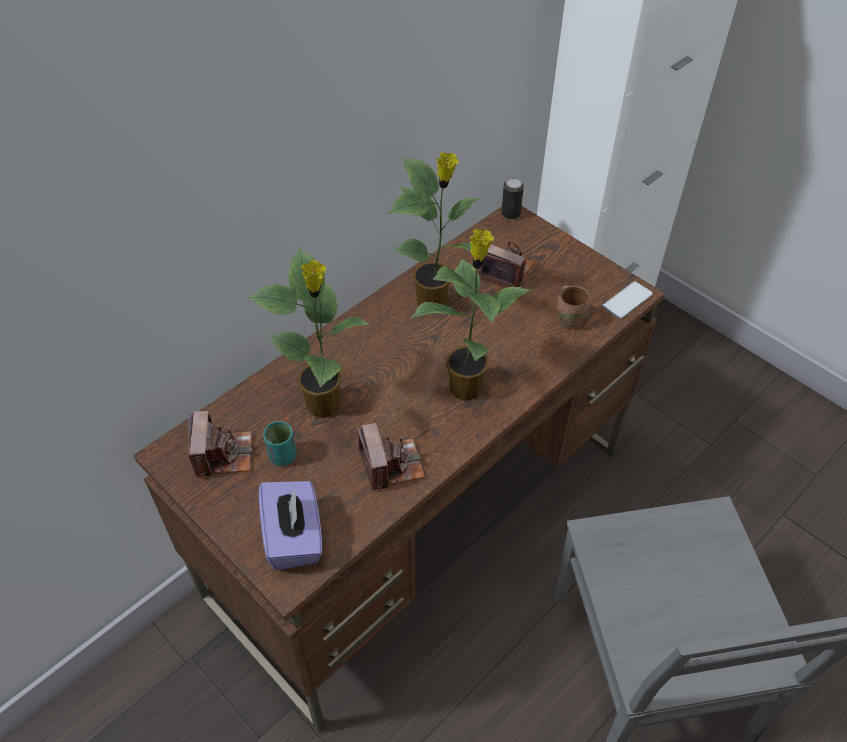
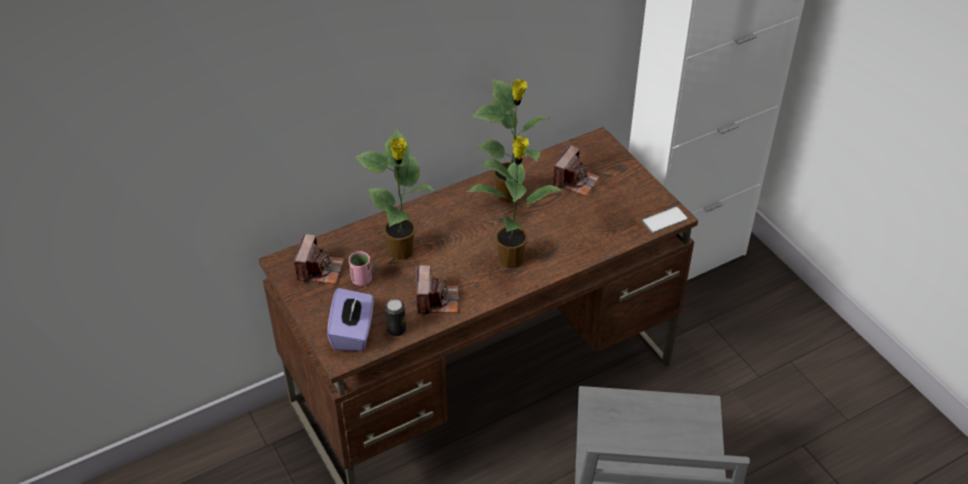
camera: 15 degrees right, 5 degrees down
(282, 456) = (361, 279): turquoise cup -> pink cup
(506, 271) = (575, 181): camera -> camera turned 75 degrees clockwise
(510, 214) = (597, 138): can -> can (396, 330)
(570, 319) = (612, 225): brown mug -> none

